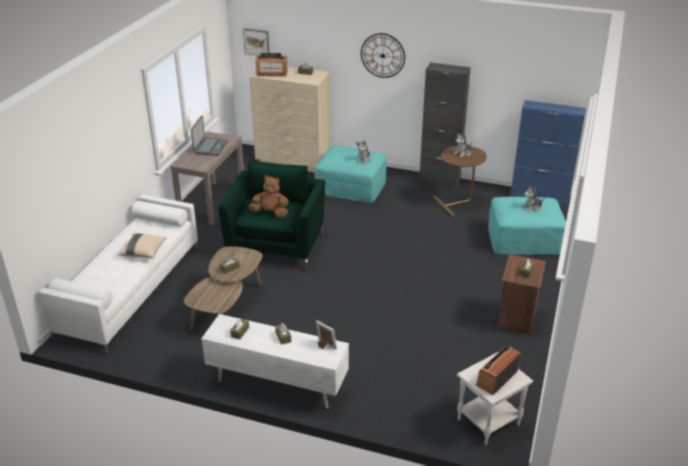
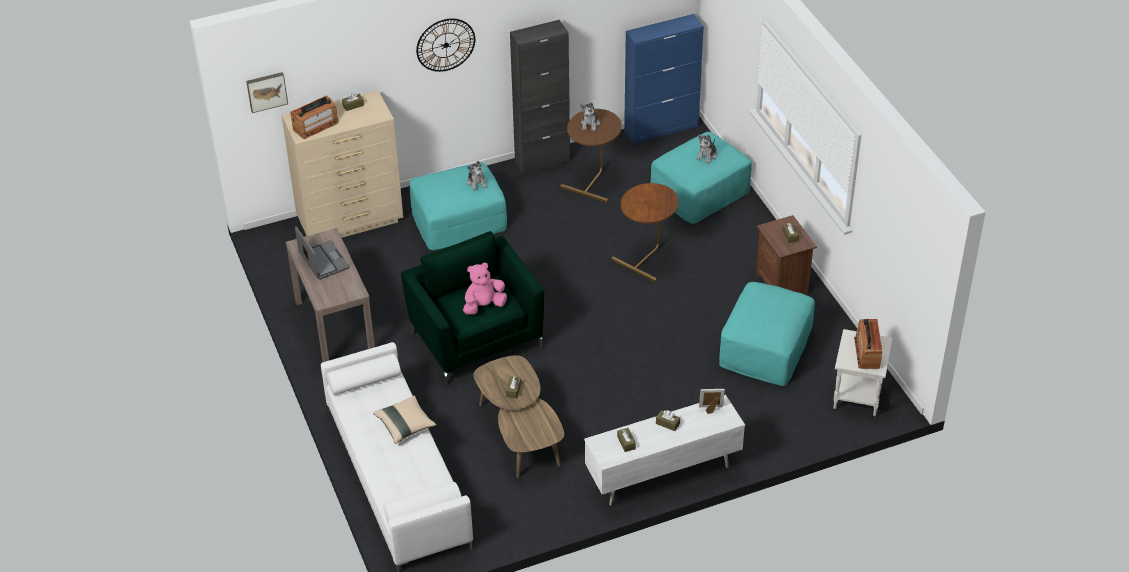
camera: 40 degrees left, 10 degrees up
(270, 213) = (484, 306): brown plush toy -> pink plush toy
(440, 257) = (647, 257): none -> brown side table
(455, 349) = (765, 347): none -> turquoise ottoman

